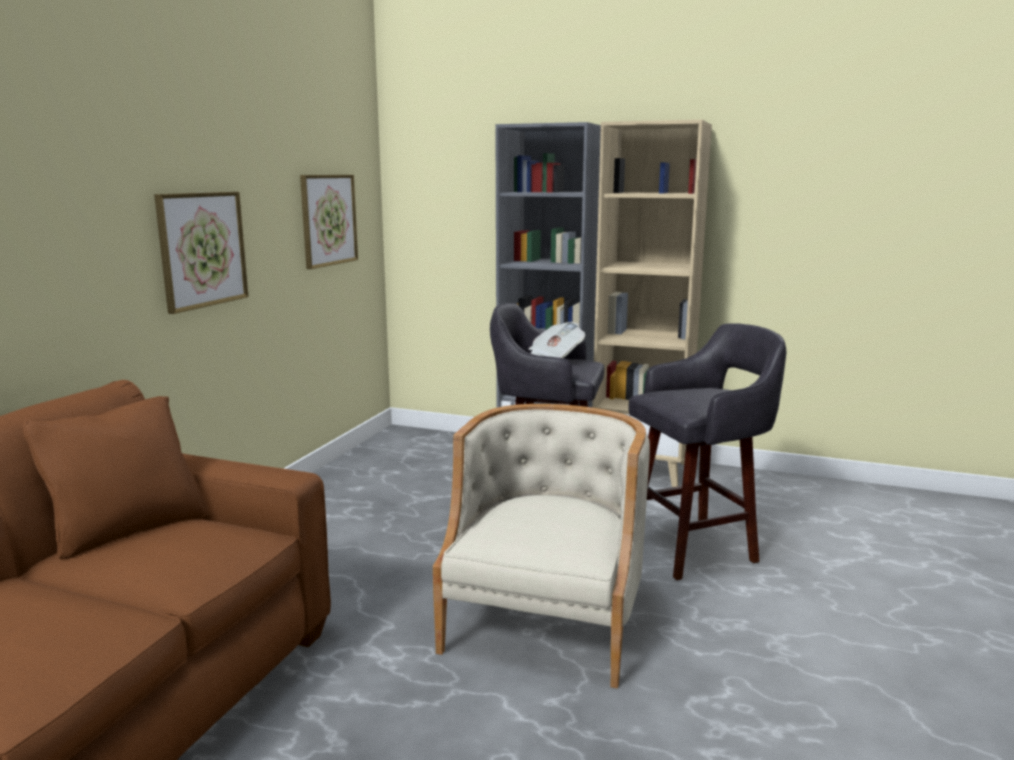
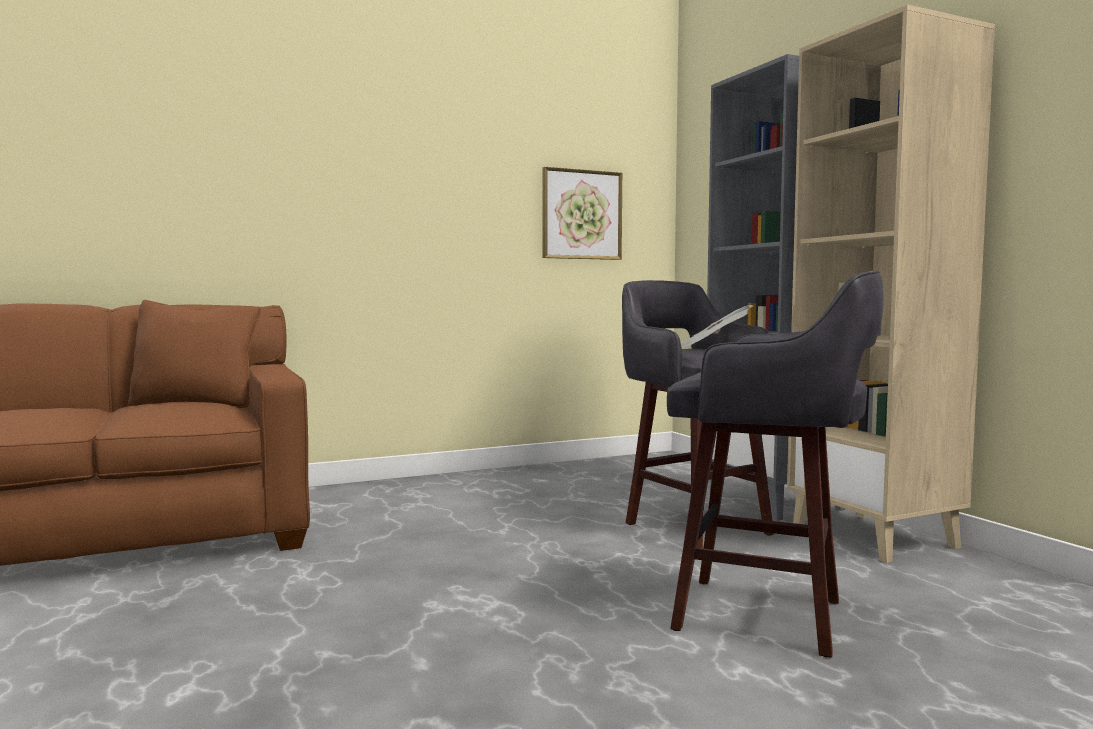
camera: 45 degrees right, 10 degrees down
(202, 249) = (404, 220): picture -> none
(547, 619) = (466, 603): beige armchair -> none

